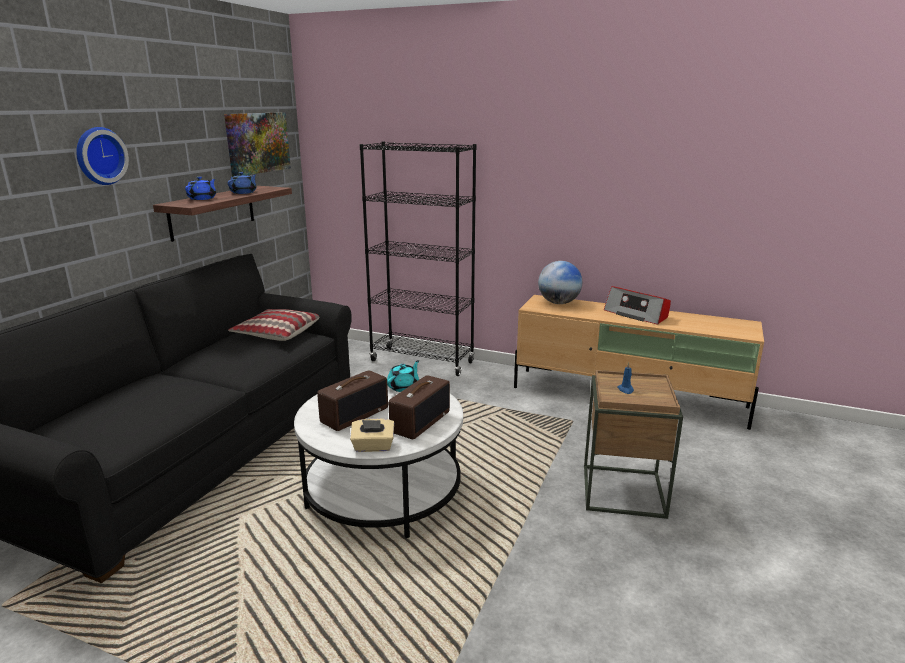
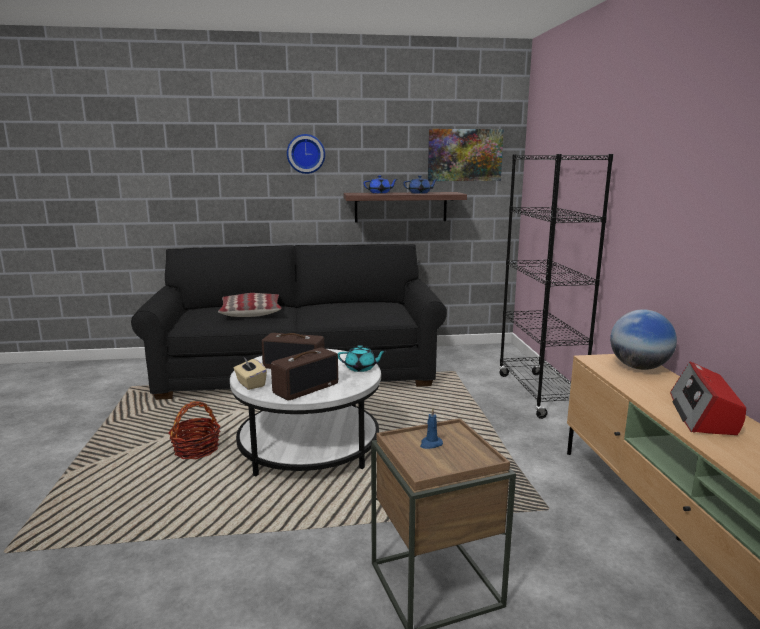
camera: 60 degrees right, 5 degrees down
(276, 333) = (386, 309): pillow -> pillow (250, 312)
(303, 569) = (196, 449): none -> basket
(420, 421) = (306, 388): radio -> radio turned 45 degrees counterclockwise

